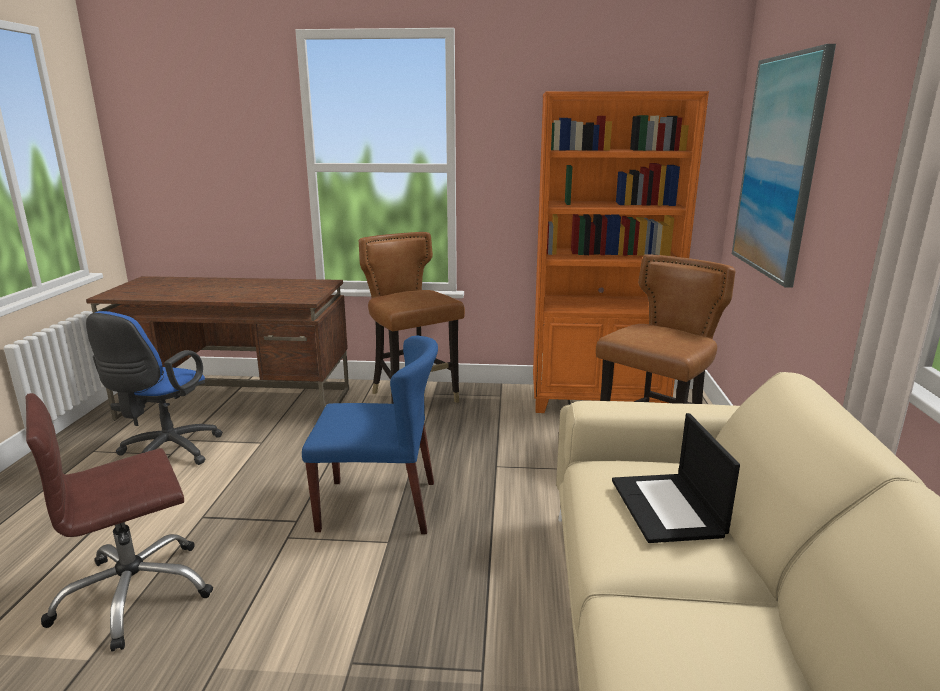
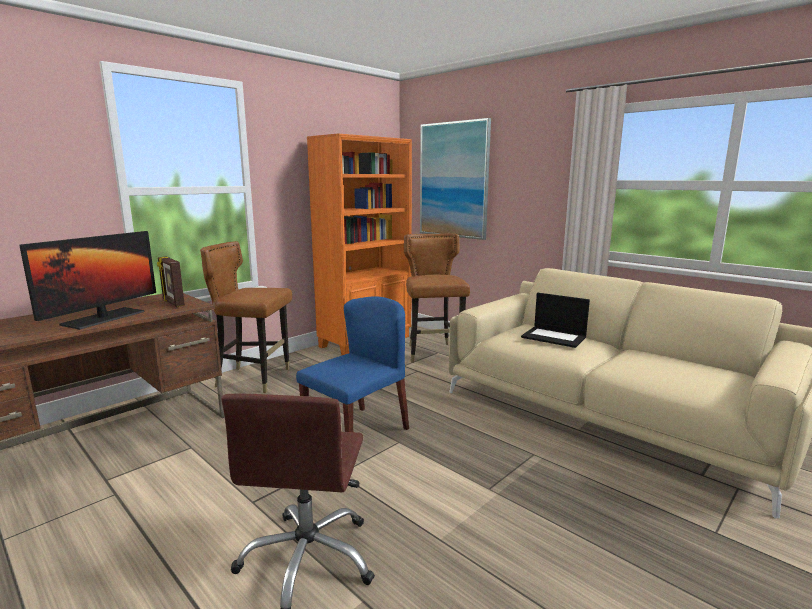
camera: 50 degrees left, 5 degrees down
(166, 454) = (110, 496): blue office chair -> none
(229, 294) = (104, 318): none -> monitor
(301, 292) = (173, 303): none -> picture frame

